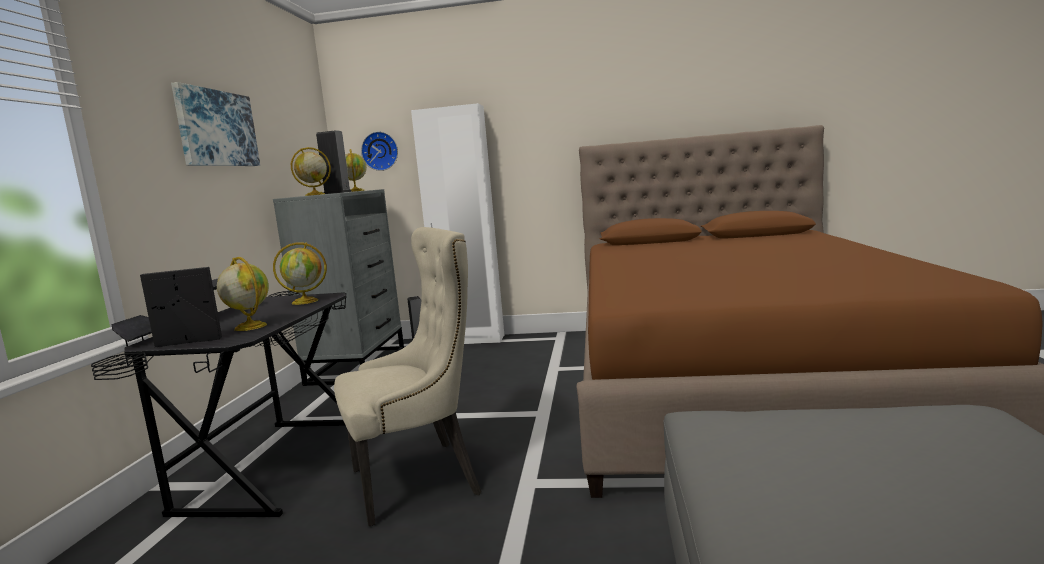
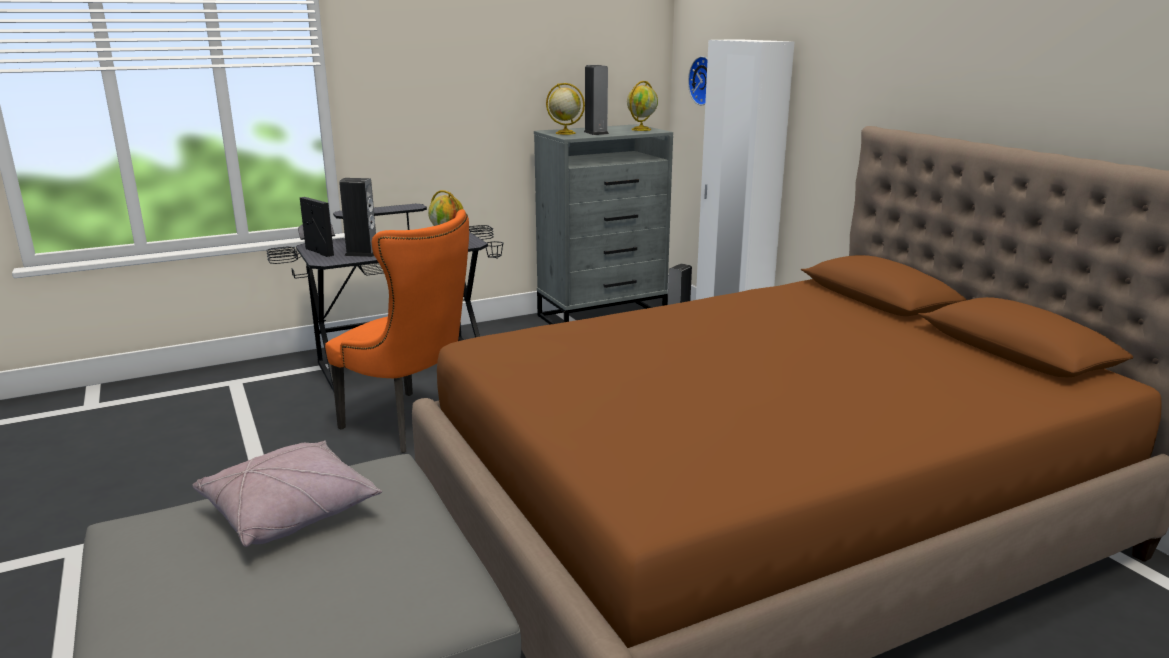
camera: 55 degrees right, 10 degrees up
(216, 128) = (473, 63): picture -> none
(249, 327) = (362, 253): globe -> speaker
(418, 479) = (410, 422): beige chair -> orange chair
(802, 462) = (290, 511): none -> purple pillow

